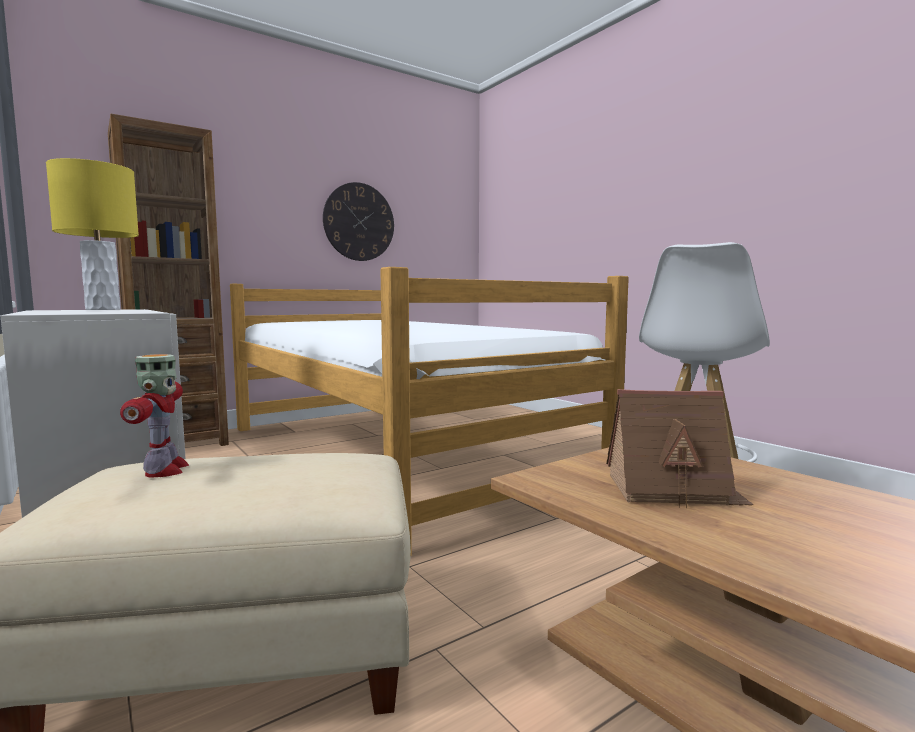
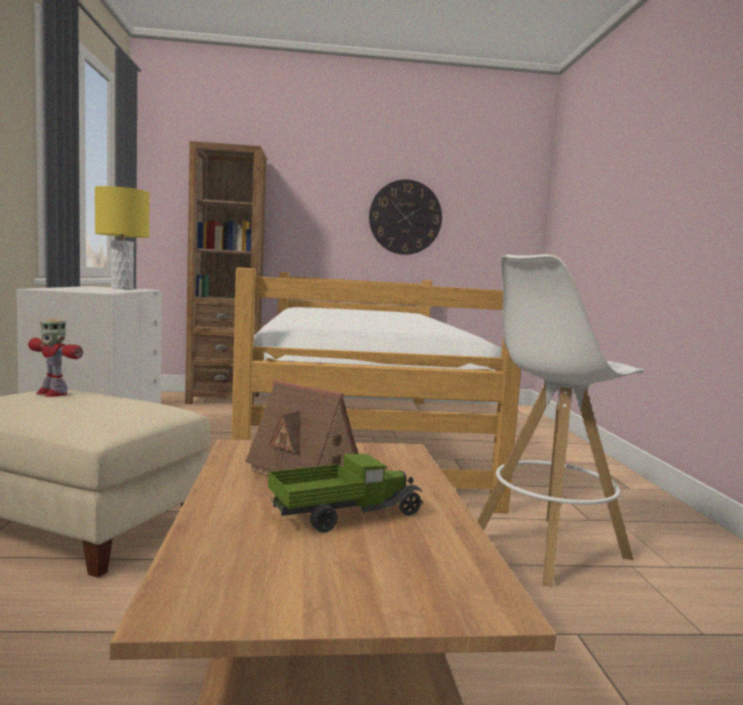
camera: 30 degrees right, 0 degrees up
(164, 470) = (52, 393): toy robot -> toy robot turned 105 degrees clockwise
(816, 519) = (345, 515): none -> toy truck

